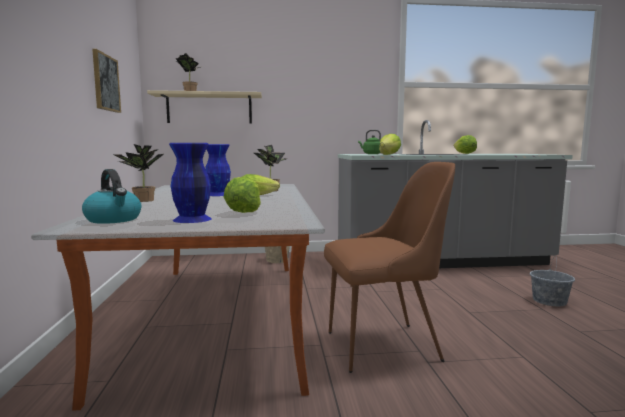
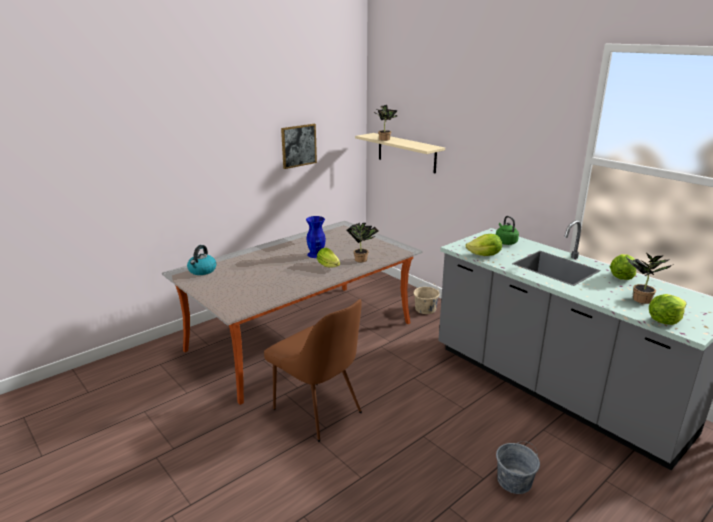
camera: 55 degrees right, 15 degrees up
(142, 201) = (264, 249): potted plant -> potted plant (639, 300)
(191, 219) = (218, 285): blue vase -> none
(243, 212) = (253, 288): lettuce -> lettuce (664, 321)

